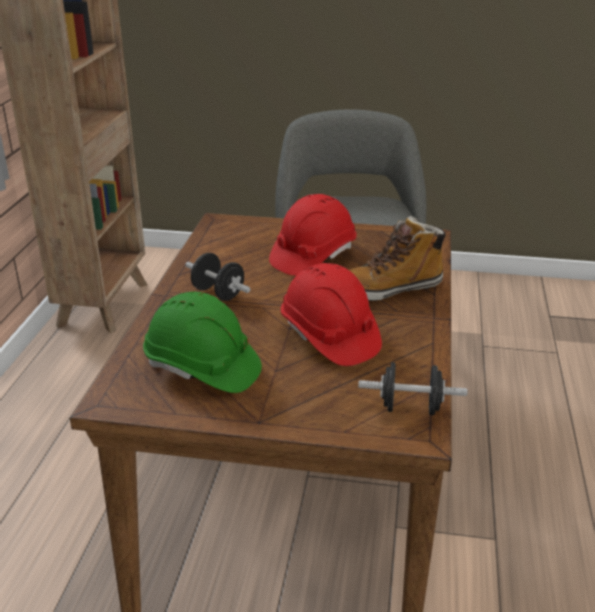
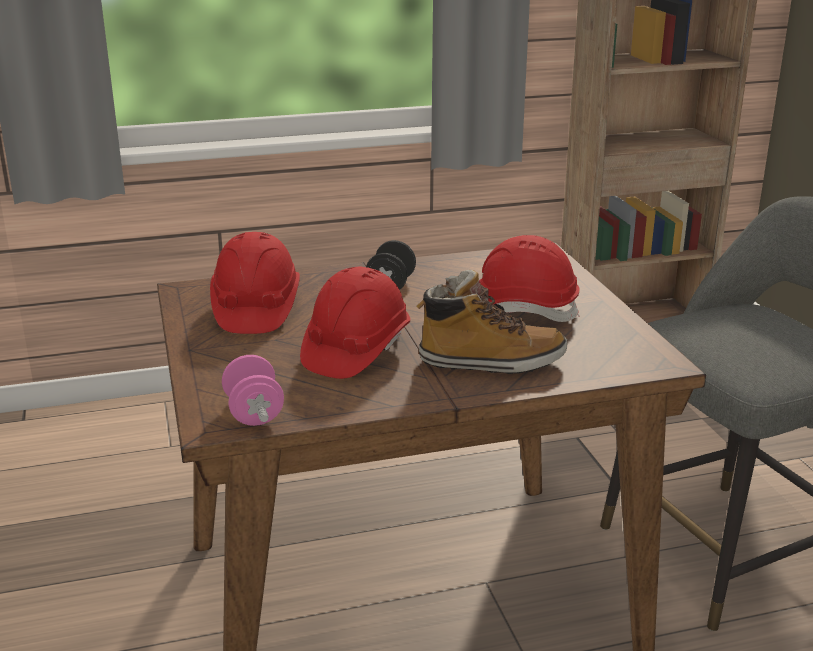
camera: 65 degrees right, 5 degrees down
(202, 368) = (255, 310): green hard hat -> red hard hat
(389, 289) = (491, 362): boot -> boot turned 135 degrees clockwise
(410, 408) = (254, 413): black dumbbell -> pink dumbbell

